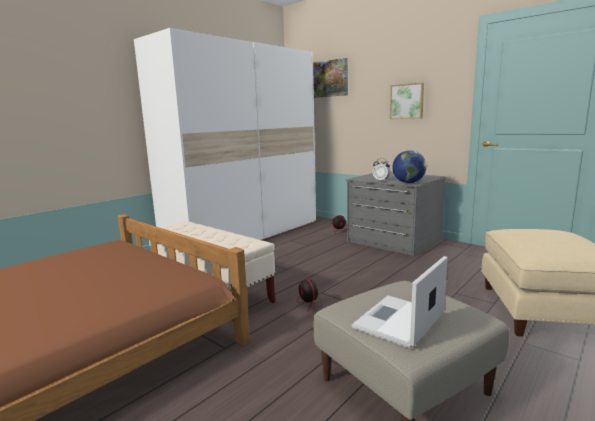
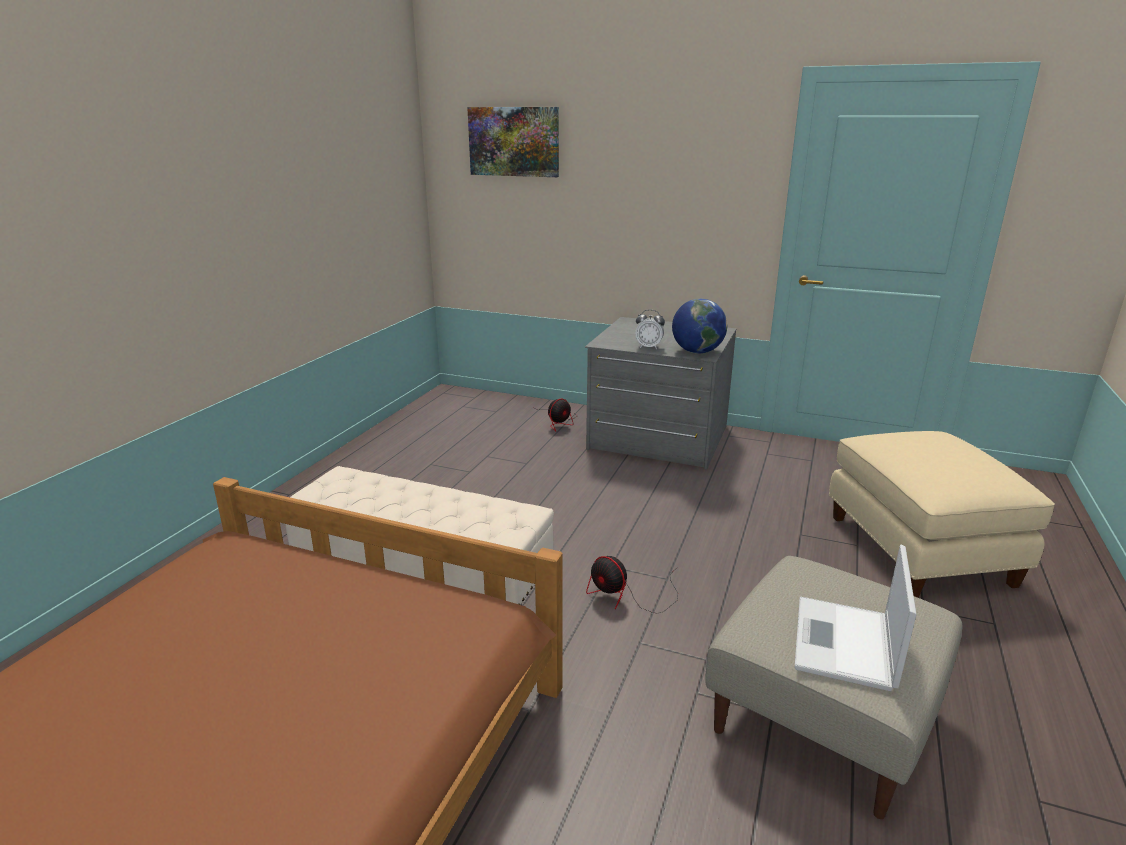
camera: 20 degrees left, 10 degrees up
(246, 235) = (396, 451): white wardrobe -> none
(407, 101) = (673, 199): picture -> none

